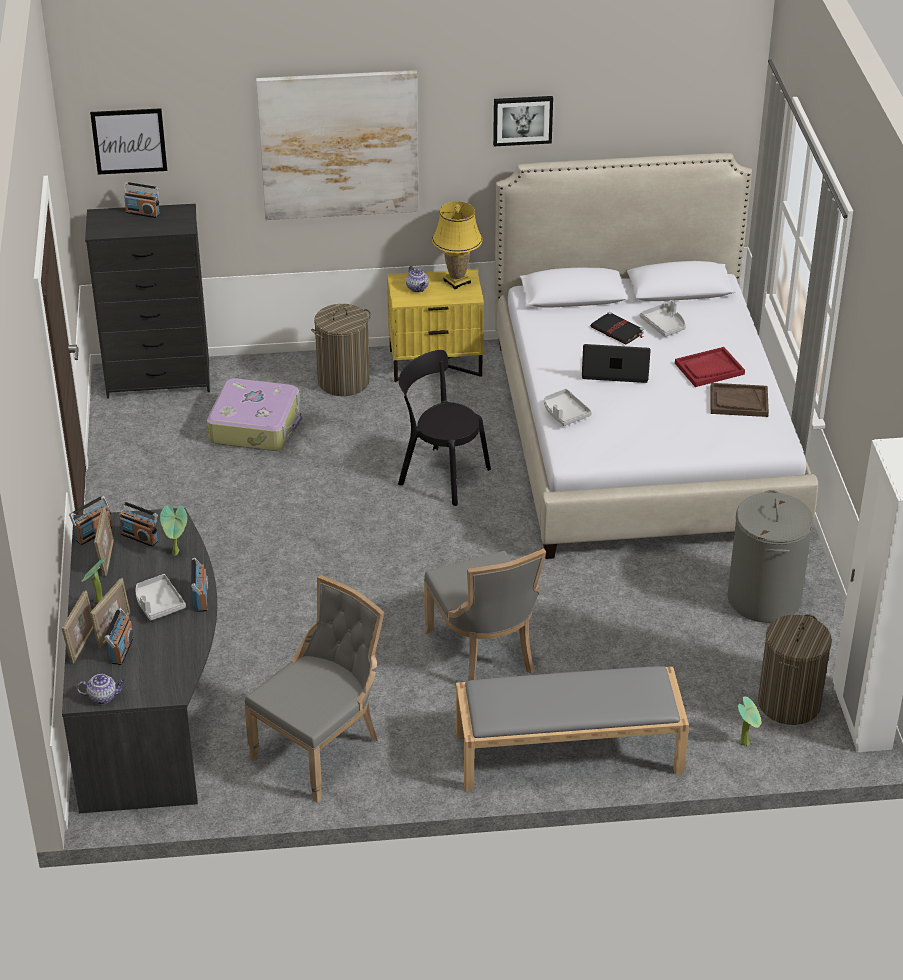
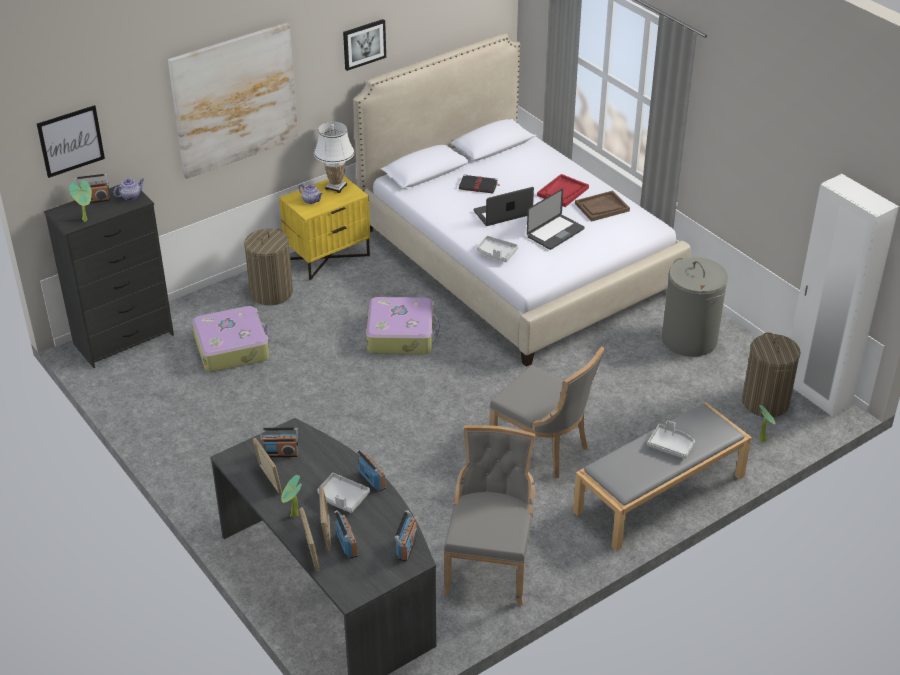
camera: 30 degrees left, 0 degrees up
(93, 534) = (240, 465): radio -> radio (407, 547)
(103, 697) = (366, 587): teapot -> teapot (131, 196)
(177, 553) = (321, 454): potted plant -> potted plant (86, 220)
(440, 474) = (401, 334): black chair -> suitcase
(457, 281) = (336, 187): yellow table lamp -> white table lamp
(653, 413) = (555, 233): none -> laptop
(664, 325) = (506, 172): grey tray -> grey tray (670, 445)

